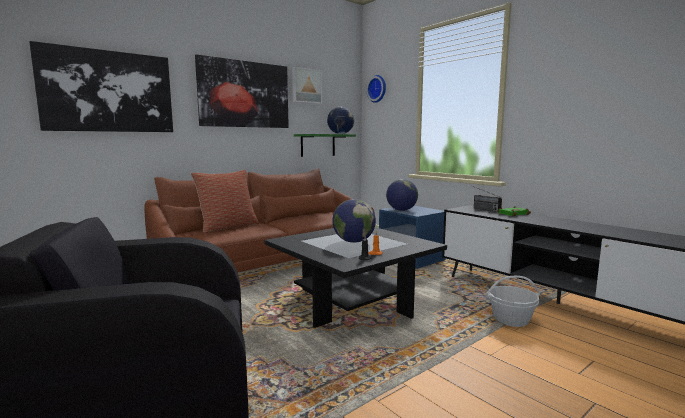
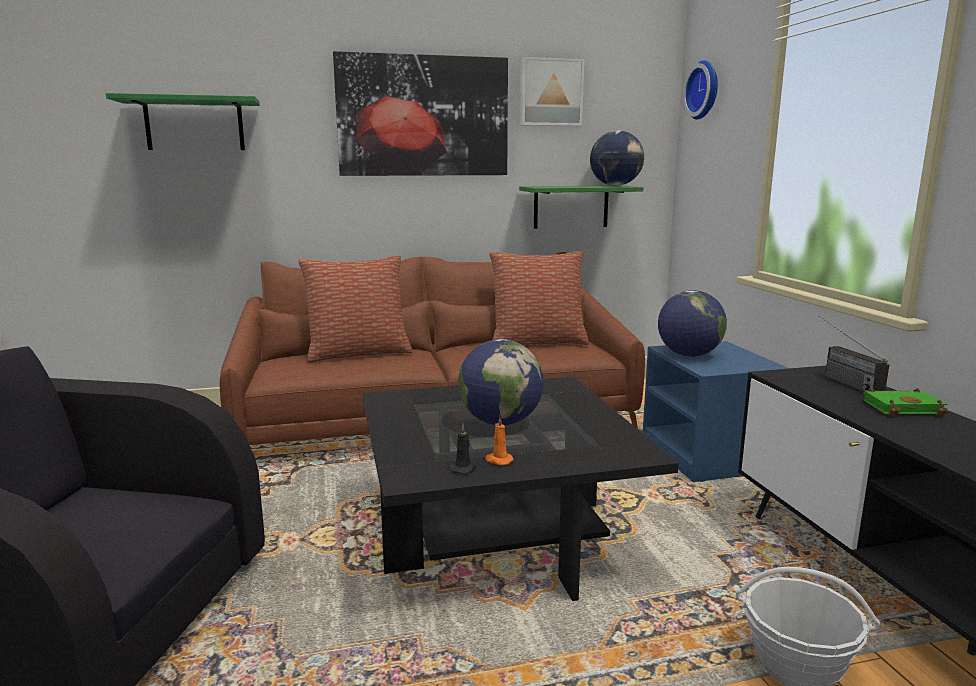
camera: 25 degrees right, 5 degrees up
(108, 91) = (194, 125): picture -> green shelf
(317, 214) = (537, 342): none -> pillow

